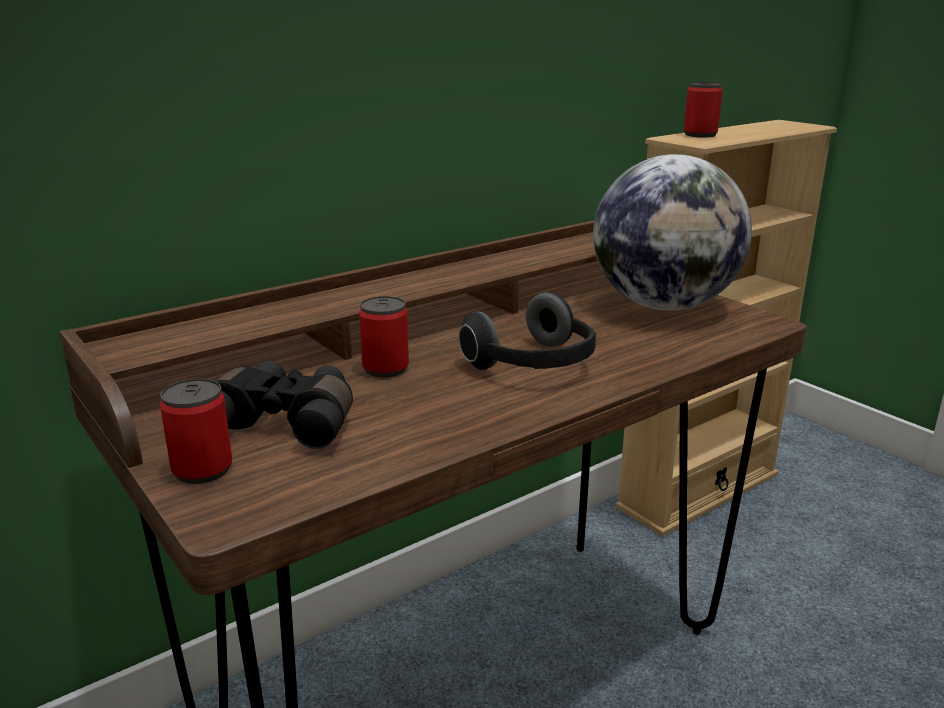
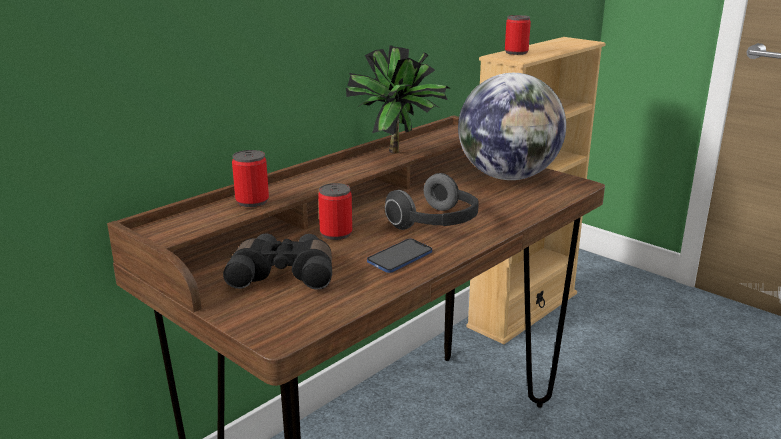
camera: 10 degrees left, 0 degrees up
(202, 470) = (246, 309): can -> can (252, 201)
(460, 410) = (400, 257): none -> phone
(508, 263) = (399, 153): none -> potted plant

